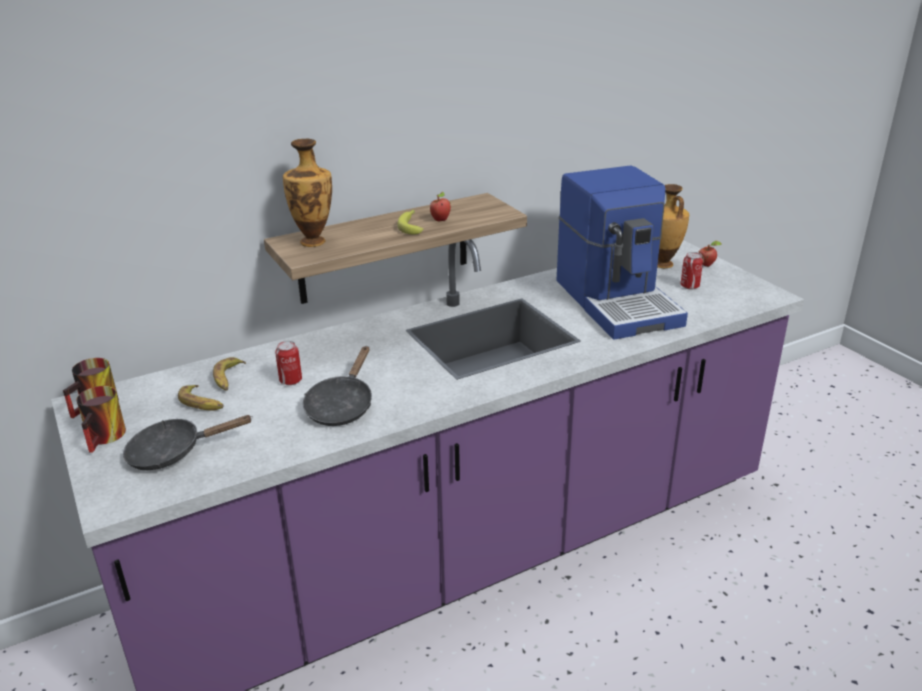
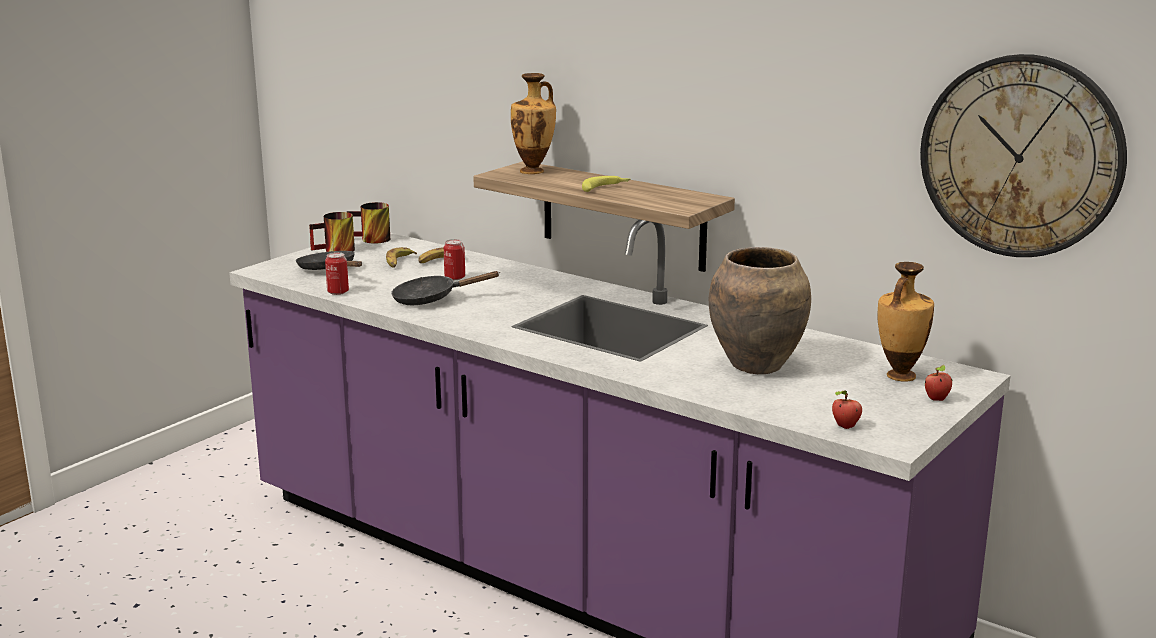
camera: 65 degrees right, 10 degrees down
(441, 220) = (632, 194): apple -> apple (845, 427)
(618, 301) = (757, 366): coffee machine -> brown vase
(677, 92) = (1021, 156): none -> wall clock
(689, 286) = (853, 395): can -> can (338, 292)

